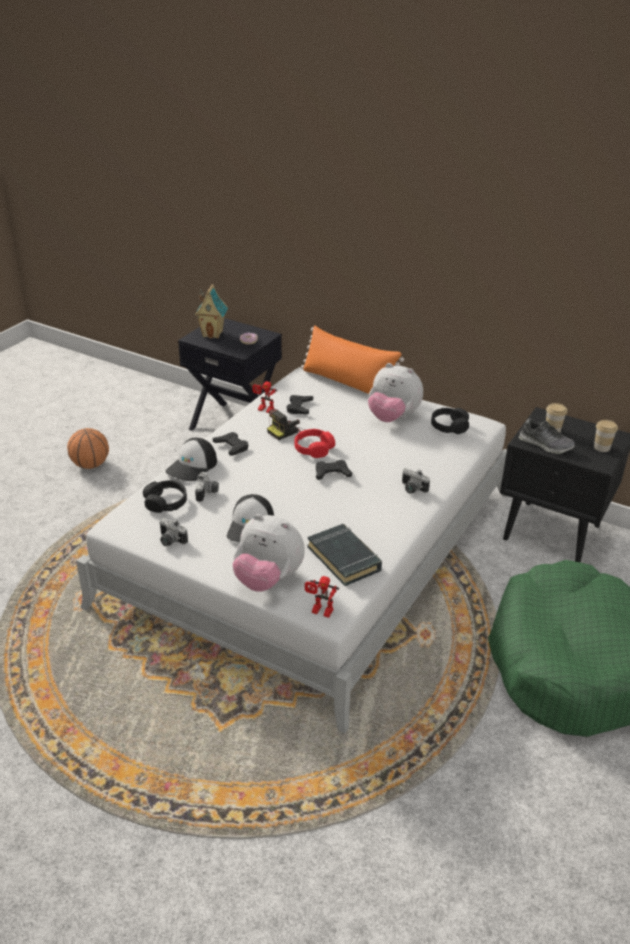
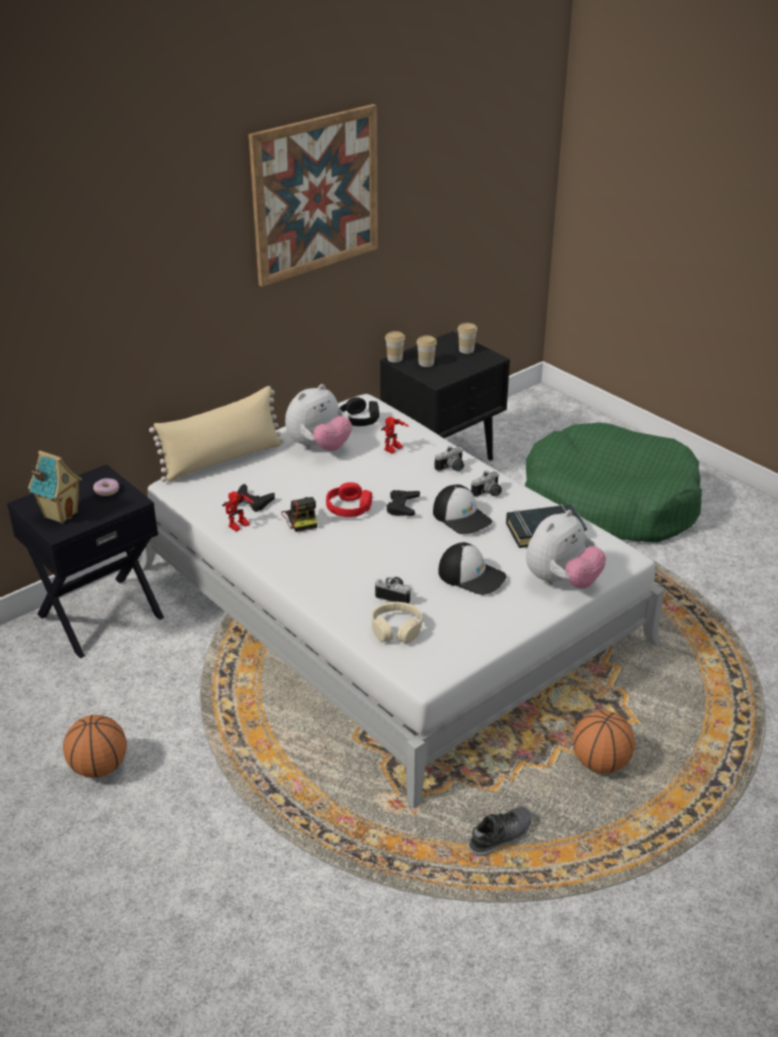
camera: 70 degrees left, 0 degrees up
(158, 711) = (600, 763): none -> basketball
(165, 502) = (396, 629): black headphones -> beige headphones
(170, 541) = (472, 636): camera -> camera (488, 493)
(192, 466) = (333, 598): cap -> cap (462, 517)
(231, 446) = (309, 563): black game controller -> none
(320, 612) = (618, 560): toy robot -> toy robot (394, 450)
(348, 384) = (222, 459): orange pillow -> beige pillow
(499, 218) = (315, 194): none -> picture
(544, 413) = (394, 359): none -> cup
(545, 444) = (448, 373): shoe -> shoe (500, 837)

